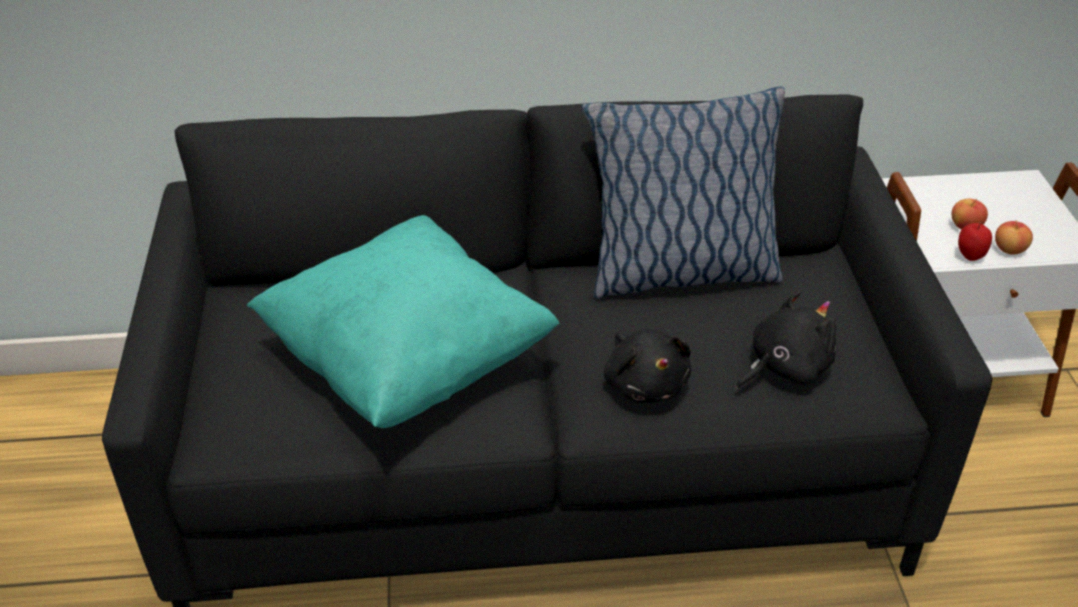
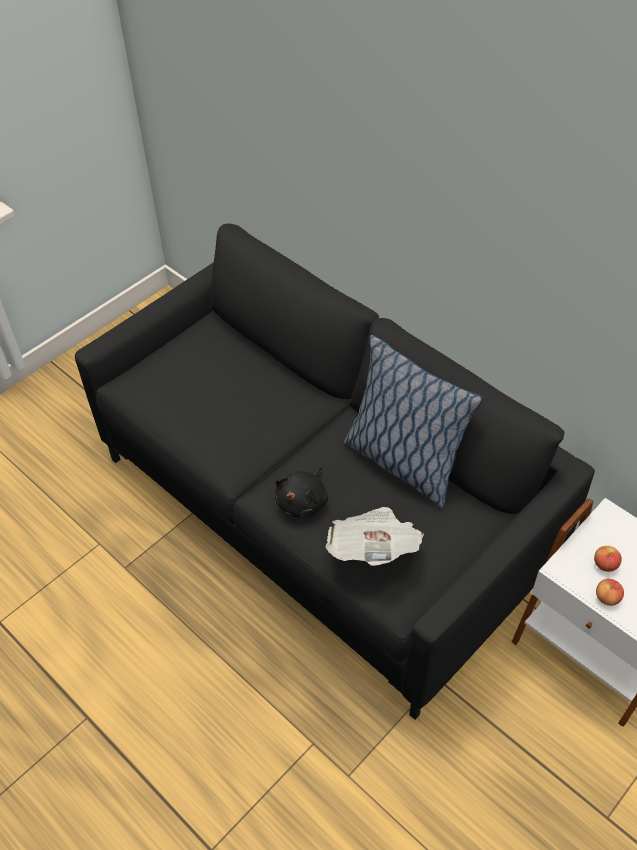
camera: 50 degrees right, 10 degrees up
(407, 362) = (228, 408): turquoise pillow -> none
(785, 367) = (373, 549): black plush toy -> newspaper
(970, 257) = (575, 582): apple -> none

